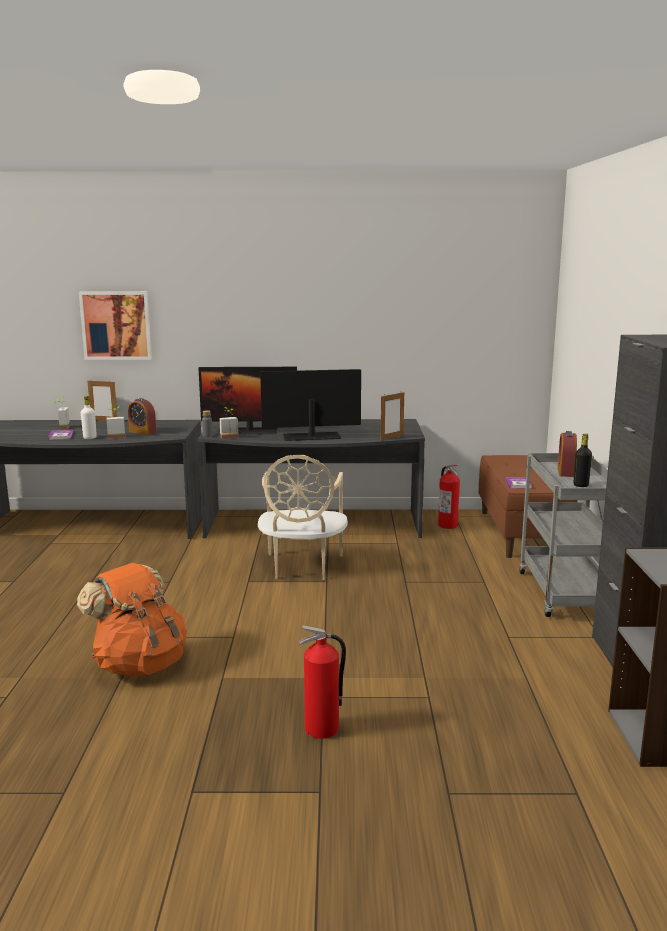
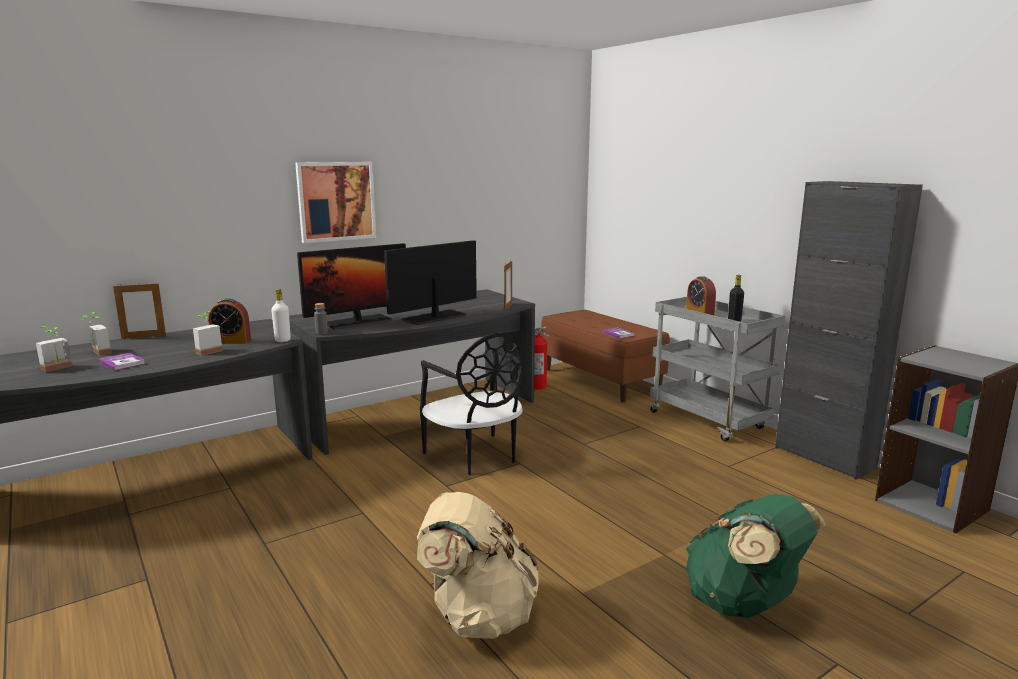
camera: 35 degrees left, 0 degrees up
(90, 438) = (172, 358): white bottle -> white bottle (282, 340)
(116, 325) = (149, 209): picture -> picture (336, 201)
(139, 664) = (478, 616): orange backpack -> beige backpack
(230, 438) = (354, 331): potted plant -> potted plant (58, 368)
(302, 567) = (475, 456): beige chair -> black chair
(322, 729) = (744, 604): fire extinguisher -> green backpack

